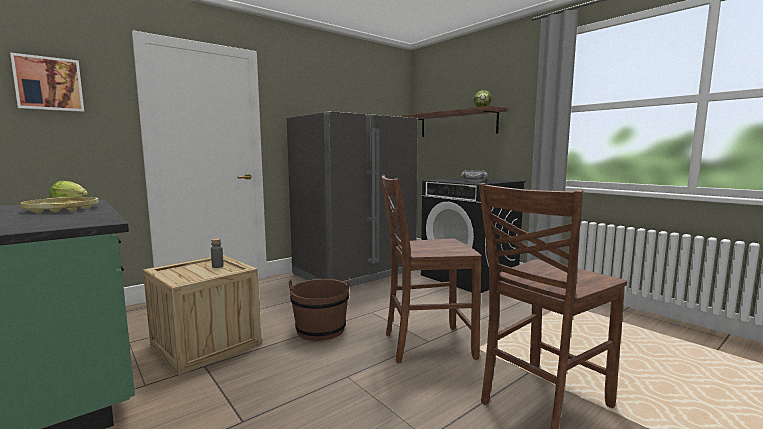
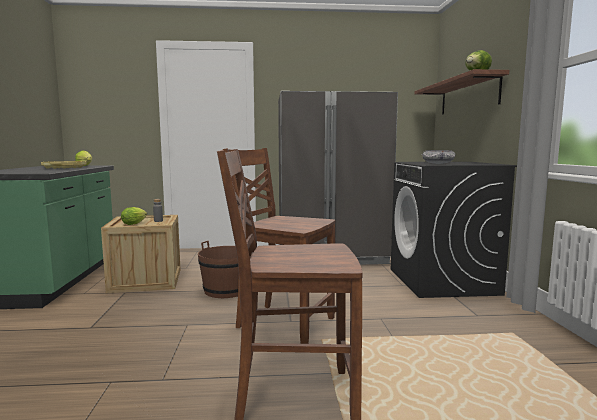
camera: 35 degrees right, 0 degrees up
(49, 84) = (104, 86): picture -> none
(197, 274) = (135, 223): none -> lettuce

